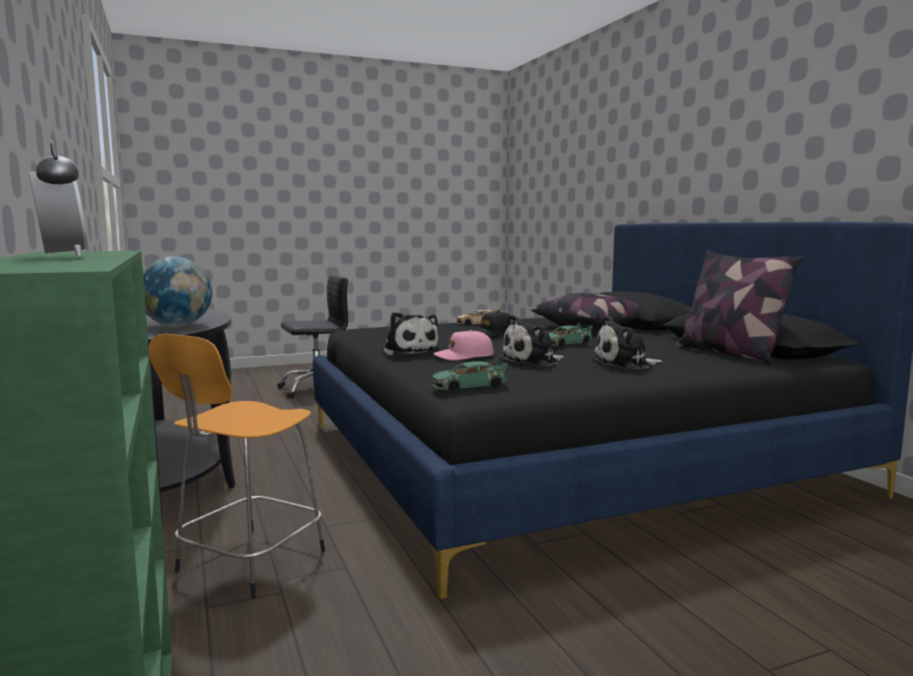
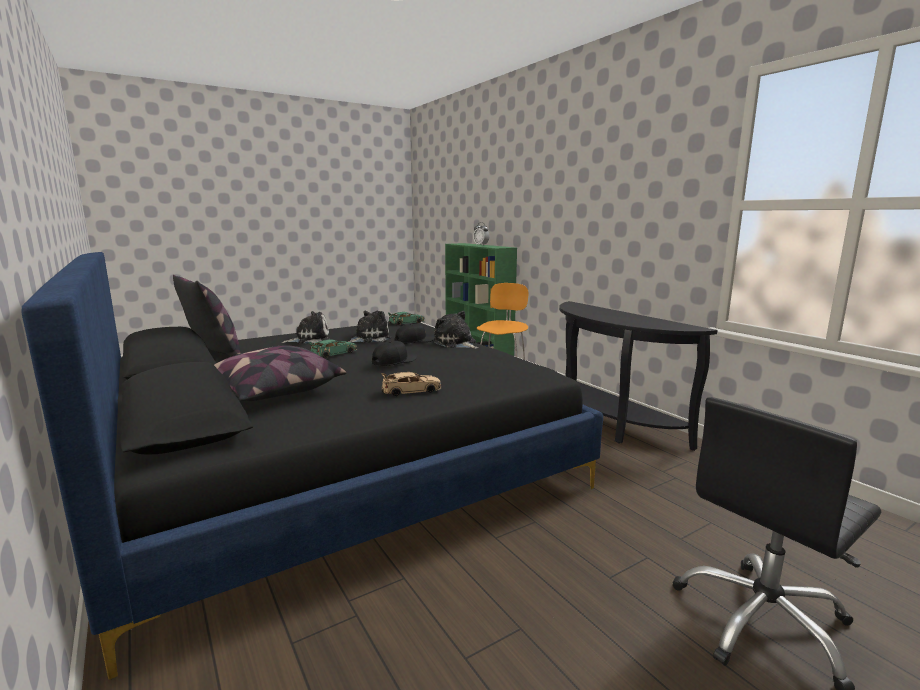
camera: 170 degrees right, 5 degrees up
(177, 326) = (586, 309): globe -> none
(463, 356) = (415, 340): pink cap -> black cap

